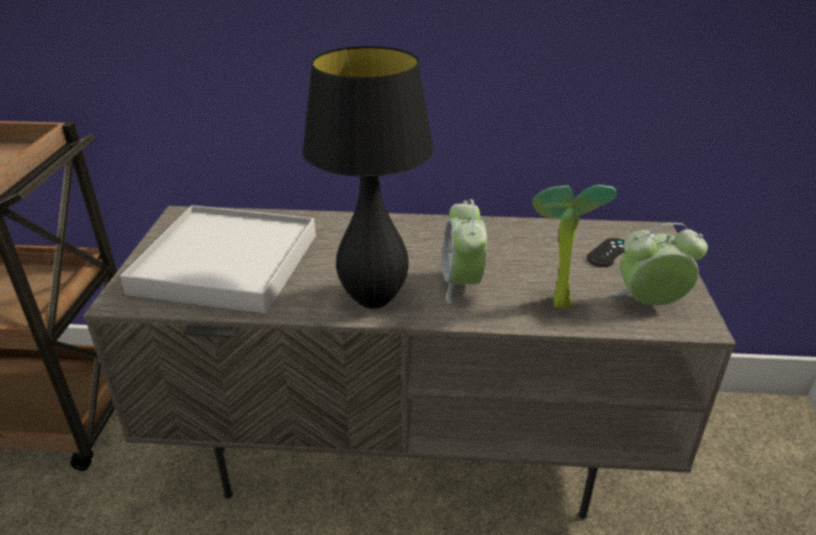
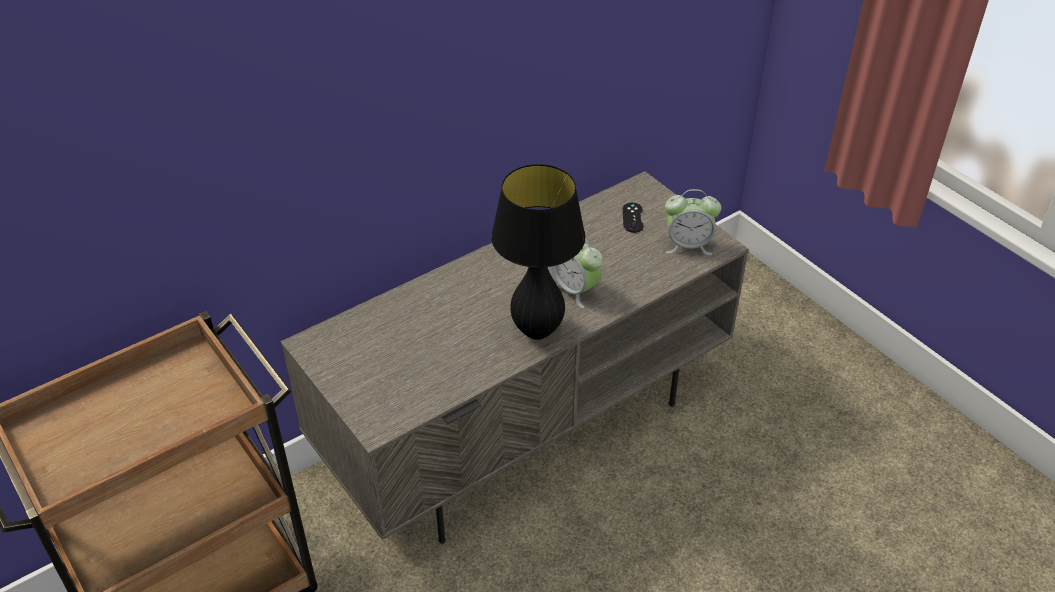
camera: 40 degrees left, 10 degrees up
(226, 264) = (406, 361): white tray -> none
(556, 300) = (639, 271): potted plant -> none
(649, 303) = (688, 245): alarm clock -> alarm clock turned 135 degrees counterclockwise

